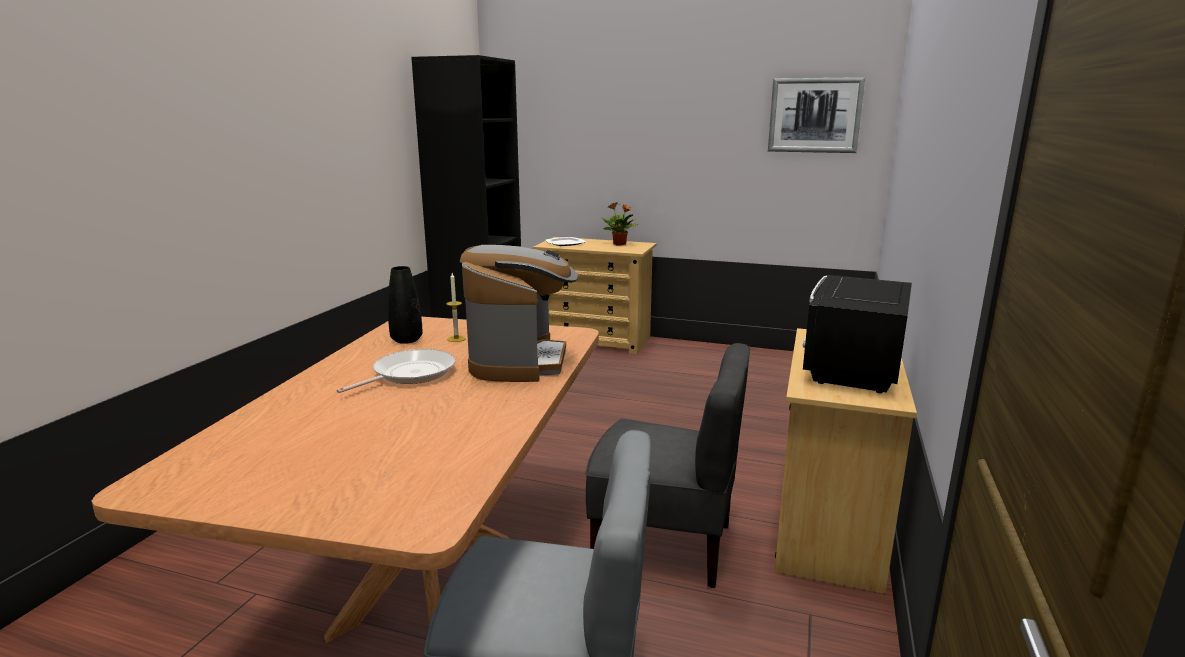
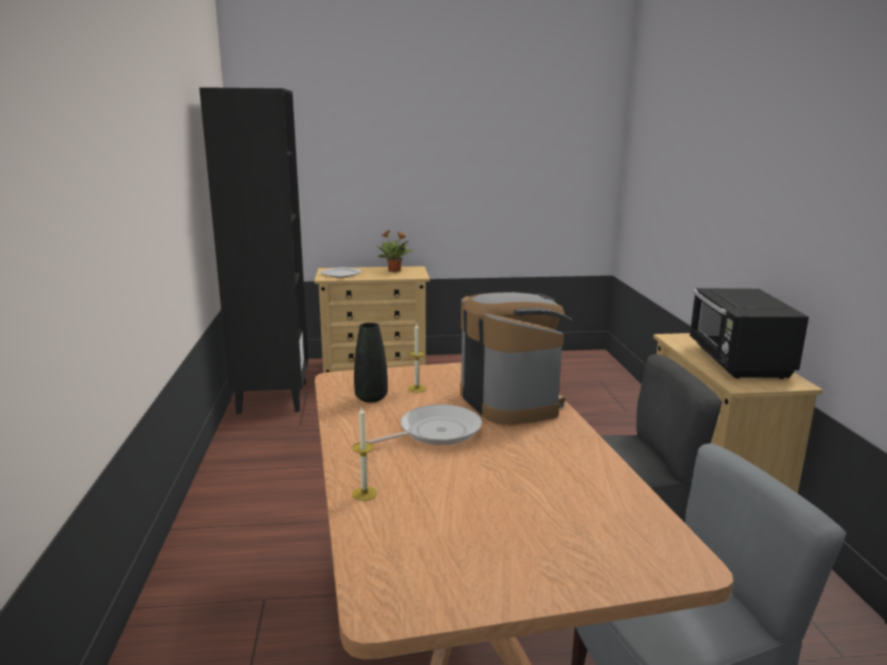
camera: 25 degrees left, 0 degrees up
(275, 407) = (364, 493): none -> candle
(410, 374) = (435, 432): frying pan -> frying pan turned 45 degrees clockwise
(814, 115) = (560, 145): picture -> none

